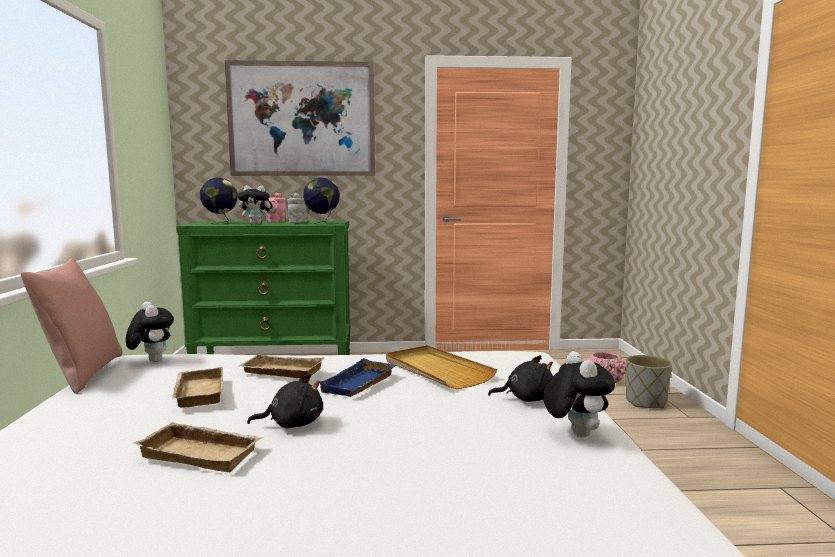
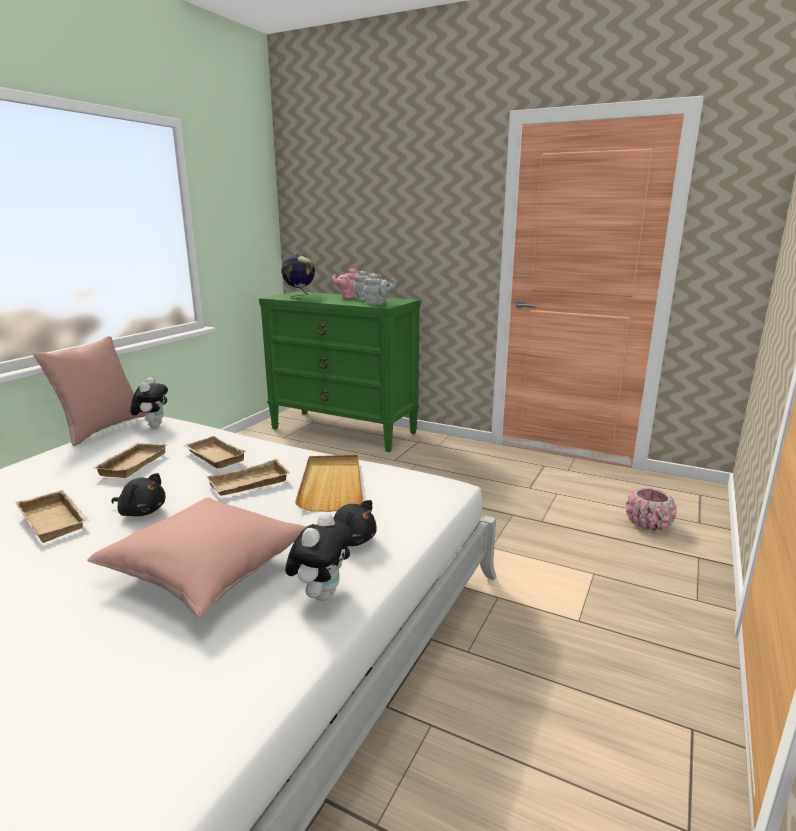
camera: 30 degrees right, 10 degrees up
(257, 224) = (322, 301): plush toy -> none
(301, 119) = (382, 191): picture -> none
(322, 223) = (378, 304): globe -> grey teapot
(360, 384) = (249, 484): blue tray -> beige tray
(452, 445) = (207, 570): none -> pink pillow
(646, 402) = (664, 565): grey planter -> none

